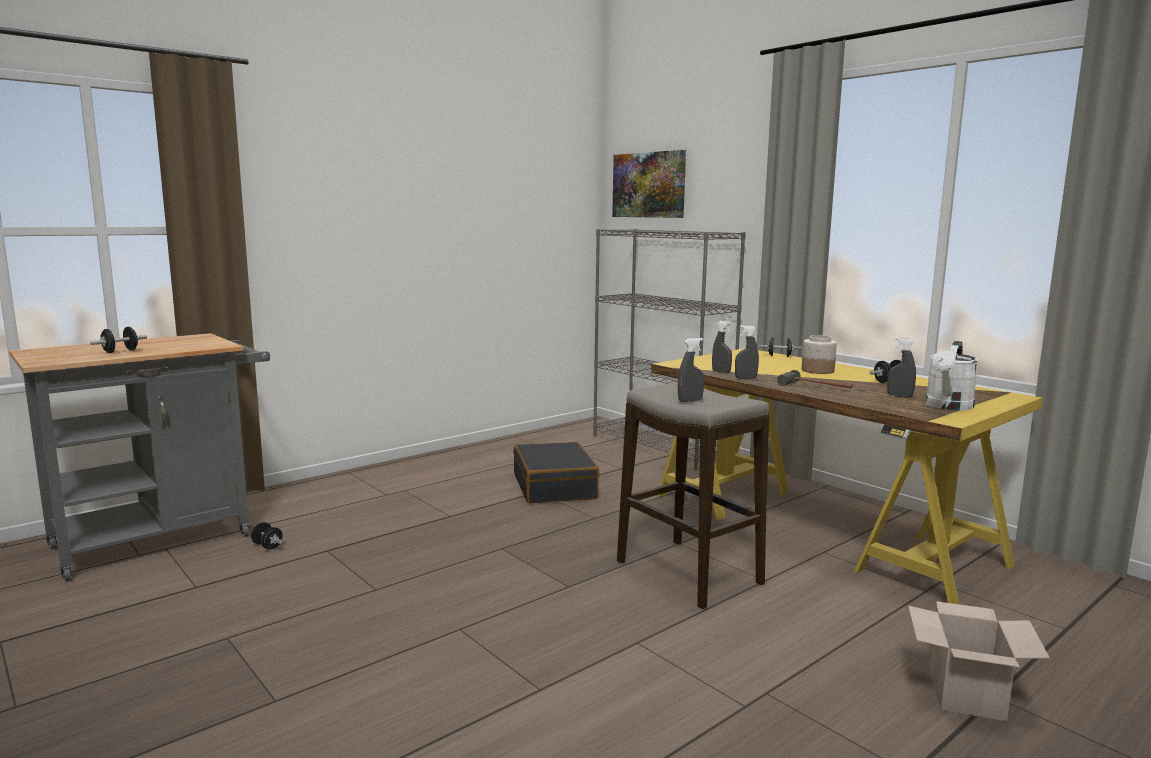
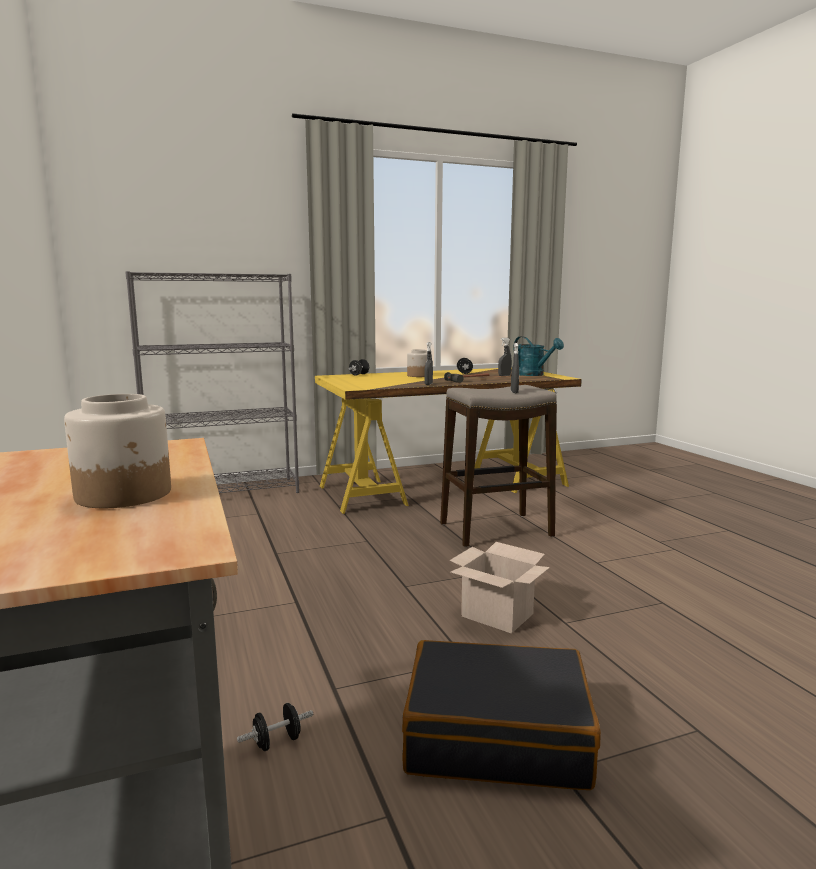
camera: 70 degrees left, 0 degrees up
(120, 351) = (125, 494): black dumbbell -> jar
(555, 486) = (271, 544): black suitcase -> black suitcase (496, 735)
(649, 185) = (141, 226): picture -> none
(721, 372) = (401, 385): grey spray bottle -> none
(948, 406) = (534, 375): white watering can -> turquoise watering can
(964, 693) = (655, 505): cardboard box -> cardboard box (495, 615)

